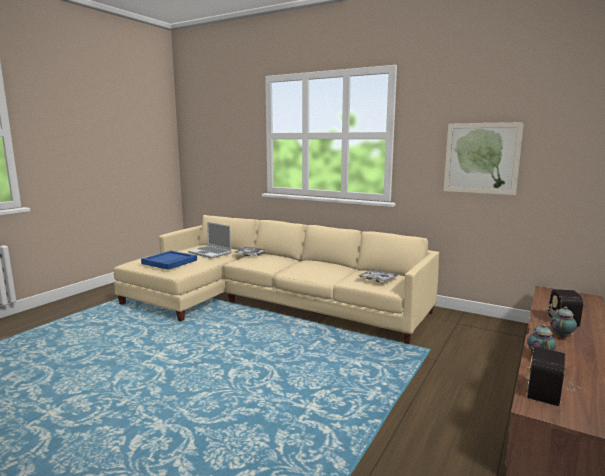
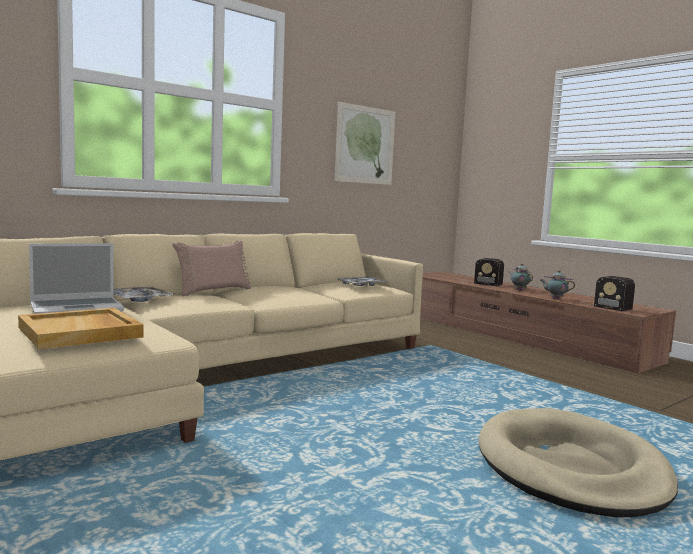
camera: 70 degrees left, 5 degrees down
(169, 262) = (81, 332): blue tray -> beige tray
(189, 424) = (570, 468): none -> beige dog bed
(295, 259) = (213, 291): none -> beige pillow

